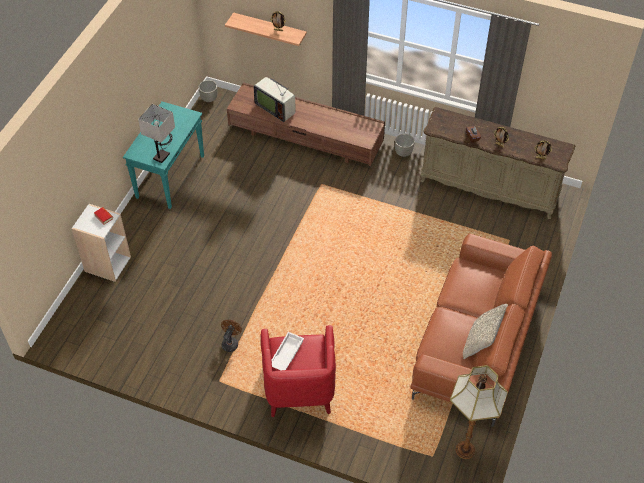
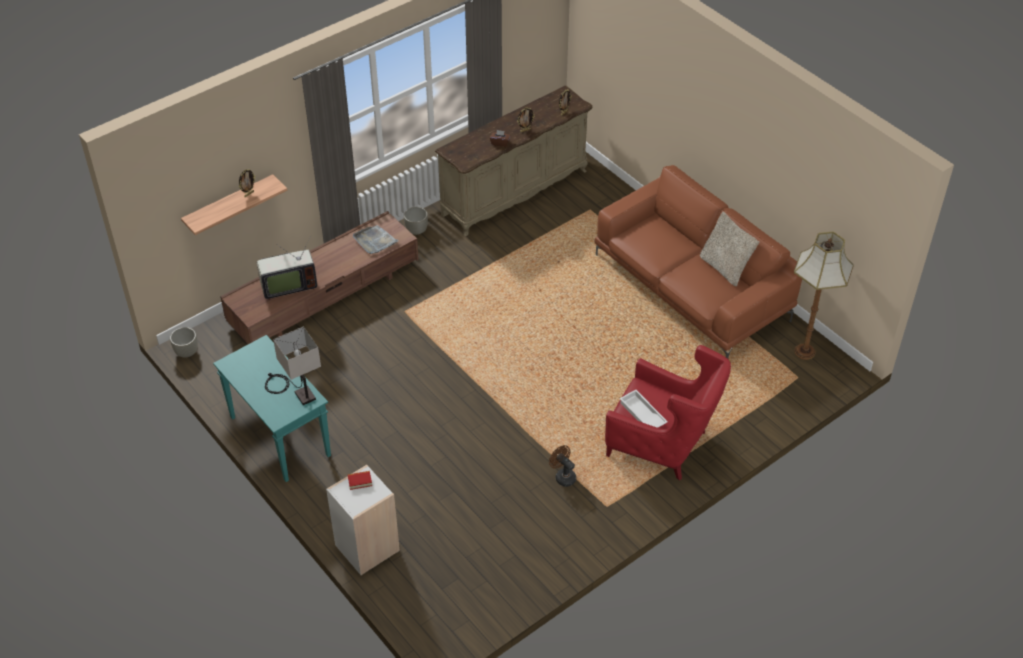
camera: 60 degrees left, 5 degrees down
(351, 129) = (375, 241): none -> grey tray

